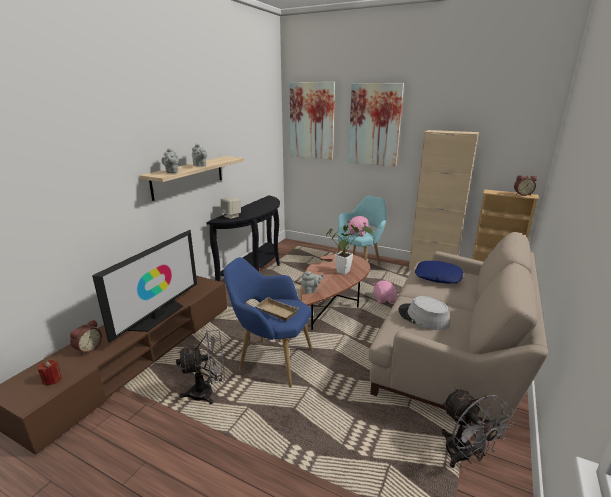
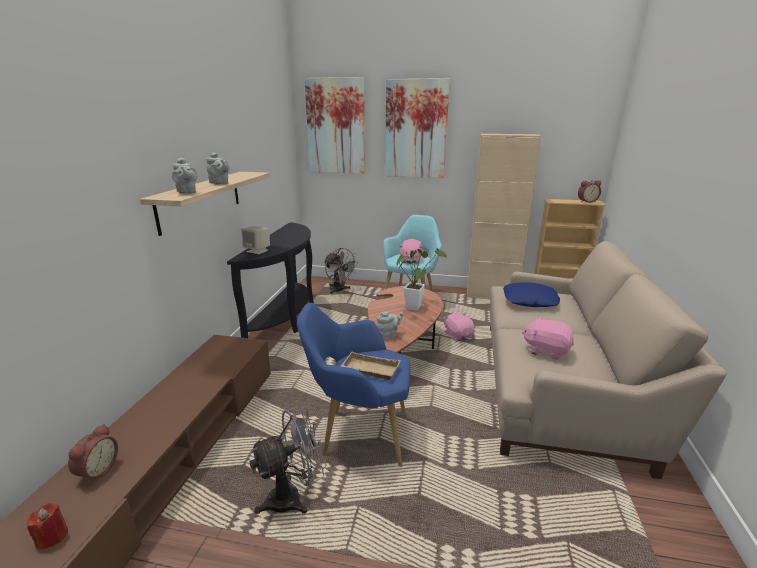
camera: 15 degrees left, 0 degrees up
(158, 316) = (191, 400): television -> none
(423, 317) = (546, 350): grey hat -> pink plush toy
(464, 457) = (639, 510): grey fan -> grey fan (339, 290)

